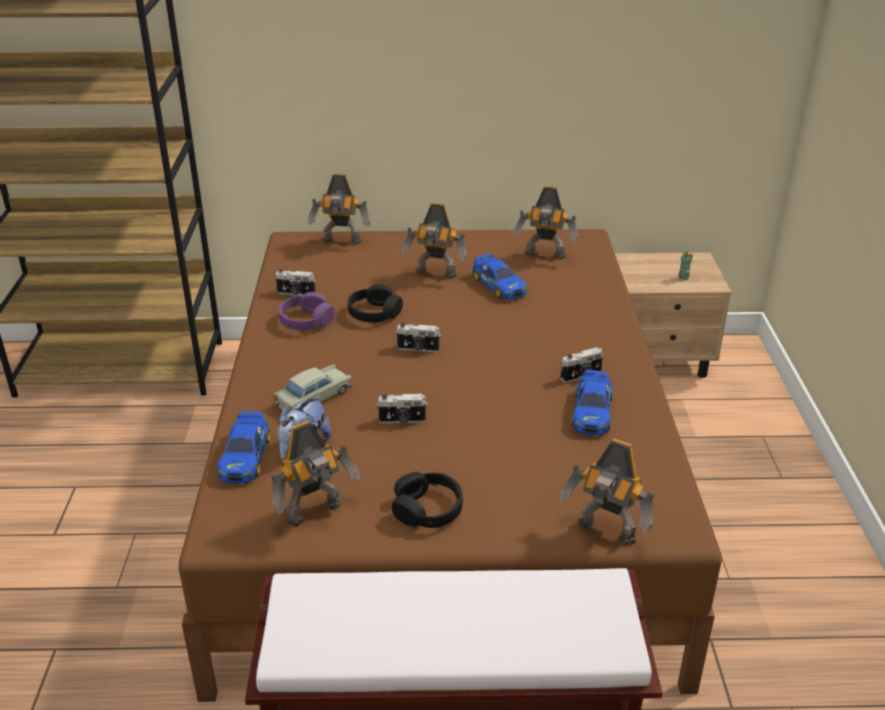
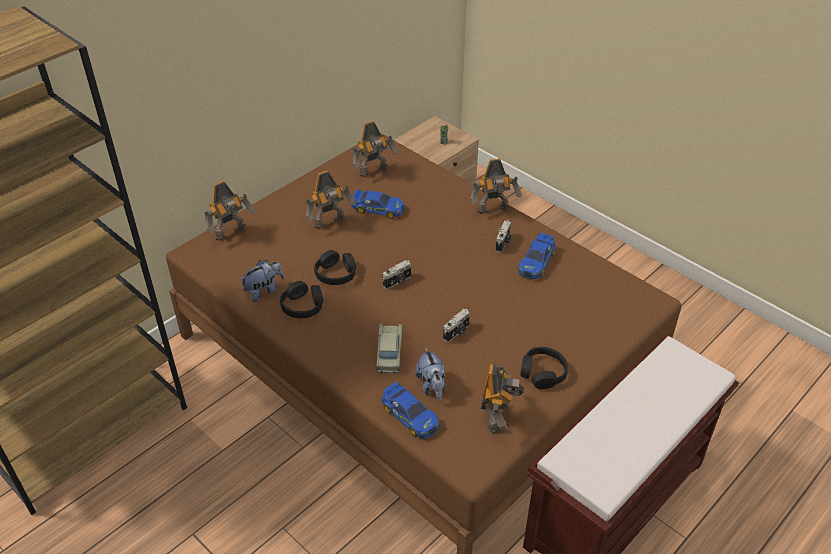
camera: 45 degrees left, 10 degrees up
(296, 293) = (264, 291): camera -> plush toy
(306, 321) = (302, 306): purple headphones -> black headphones
(592, 411) = (536, 261): toy car -> toy car turned 60 degrees clockwise
(605, 534) = (629, 325): toy robot -> toy robot (494, 210)

